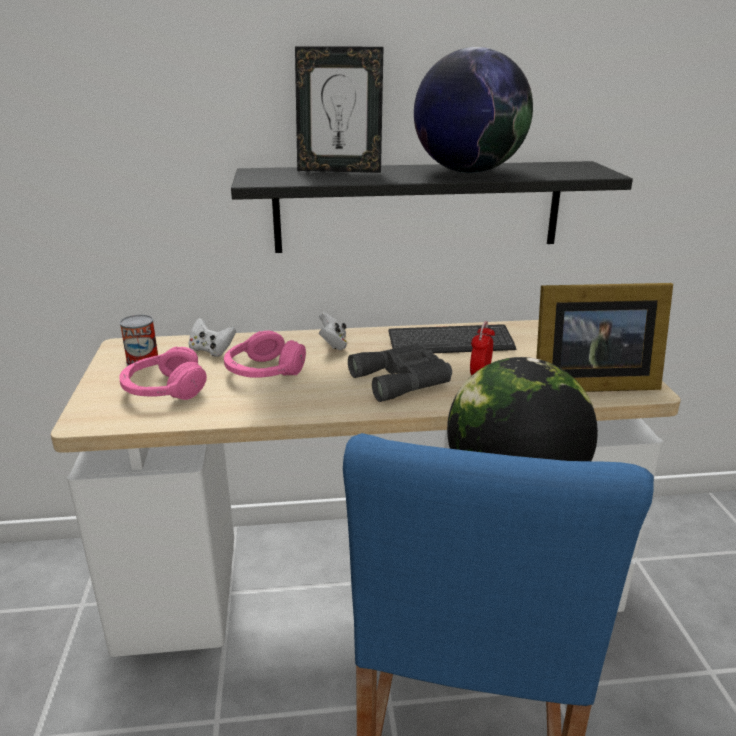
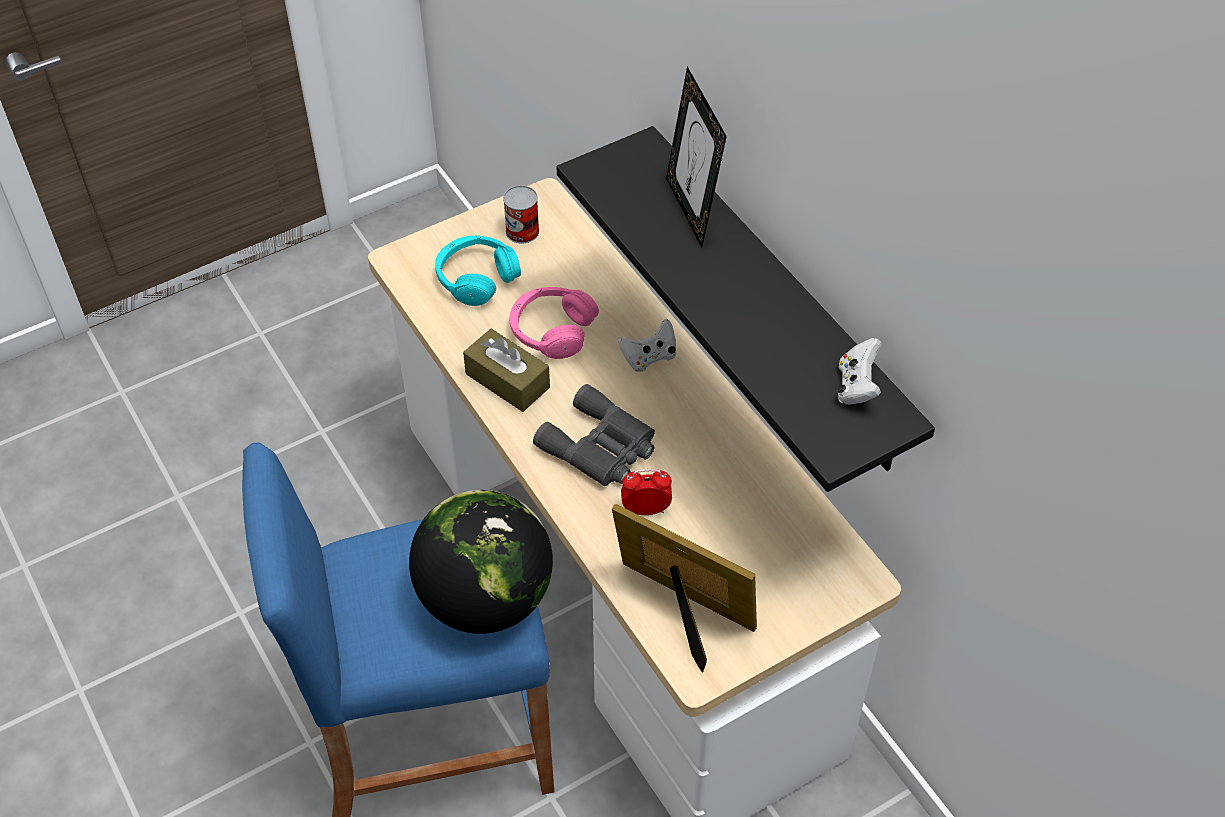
camera: 65 degrees right, 25 degrees up
(164, 389) = (476, 278): pink headphones -> turquoise headphones
(211, 351) = (573, 269): white game controller -> white game controller (856, 386)
(295, 401) = (507, 380): none -> brown tissue box
(450, 343) = (718, 460): keyboard -> none
(468, 172) = (758, 321): globe -> none
(587, 383) = (683, 612): picture frame -> picture frame turned 150 degrees clockwise

